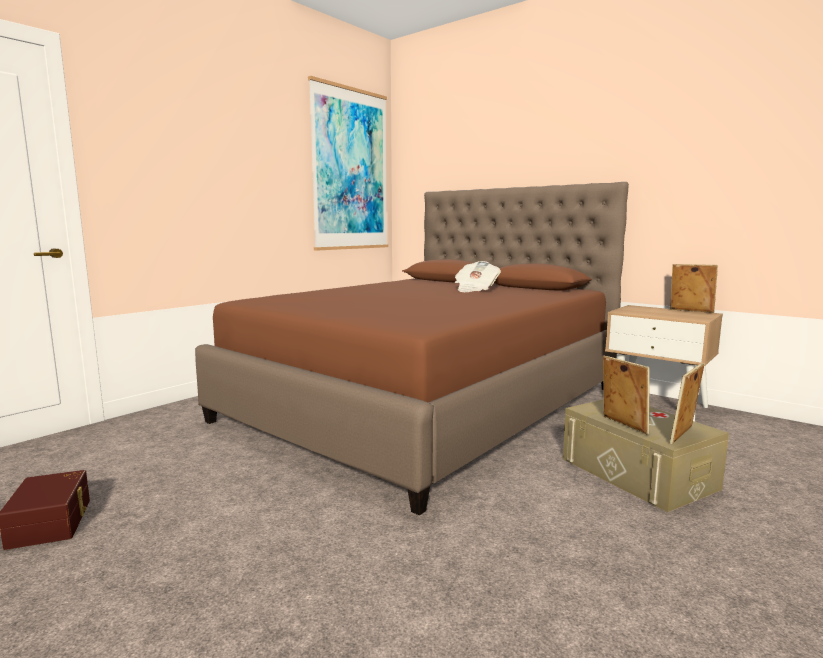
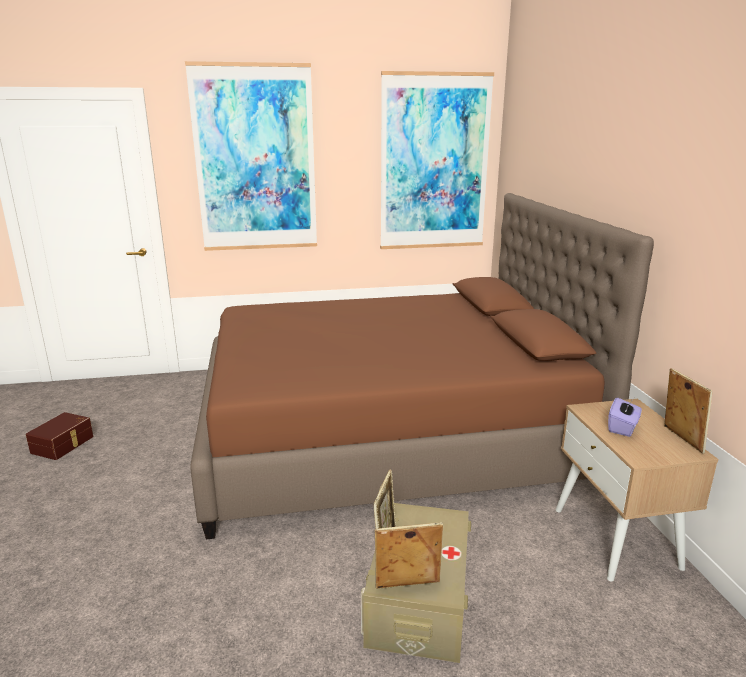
camera: 40 degrees right, 10 degrees up
(197, 146) = (255, 160): none -> picture
(475, 290) = (454, 334): newspaper -> none
(658, 313) = (622, 427): none -> purple tissue box

